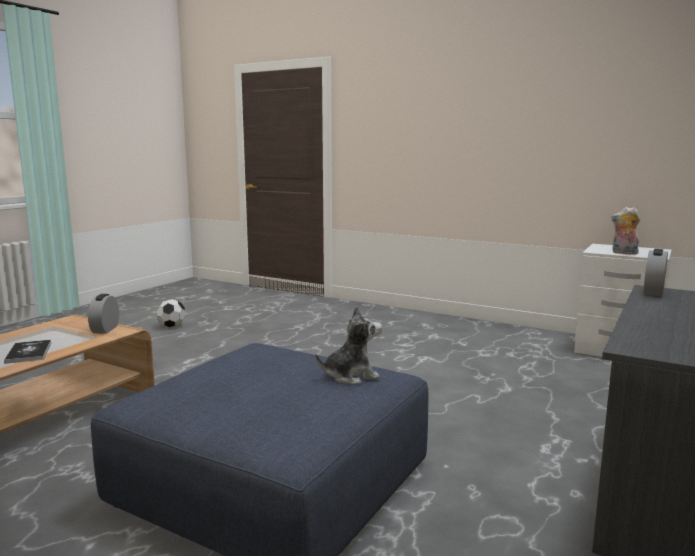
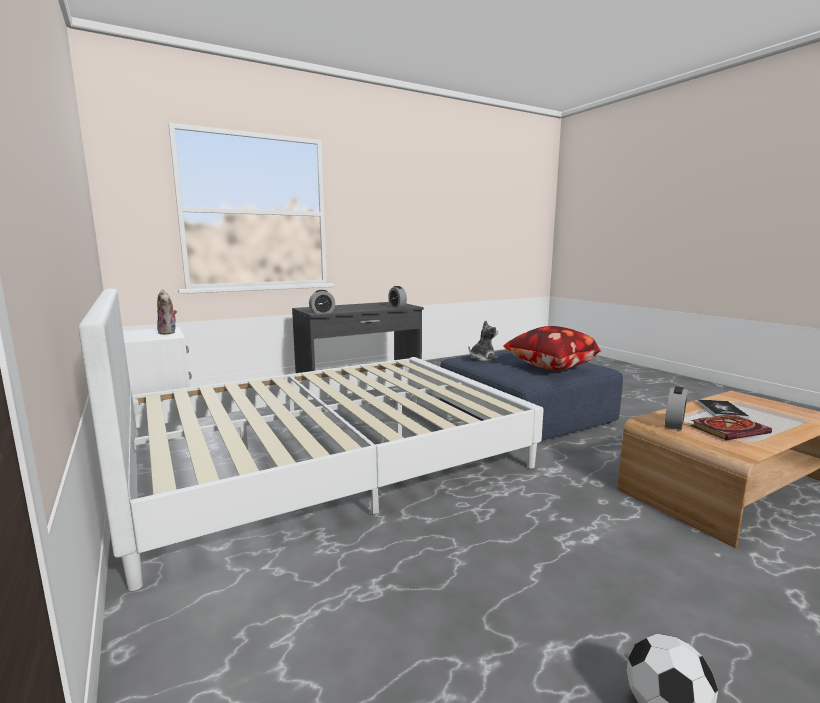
camera: 150 degrees left, 0 degrees up
(56, 333) = (729, 429): none -> book
(225, 370) = (550, 368): none -> pillow
(350, 376) = (482, 358): plush toy -> plush toy turned 135 degrees clockwise
(427, 362) = (325, 460): none -> white bed
(646, 338) = (397, 307): none -> alarm clock

